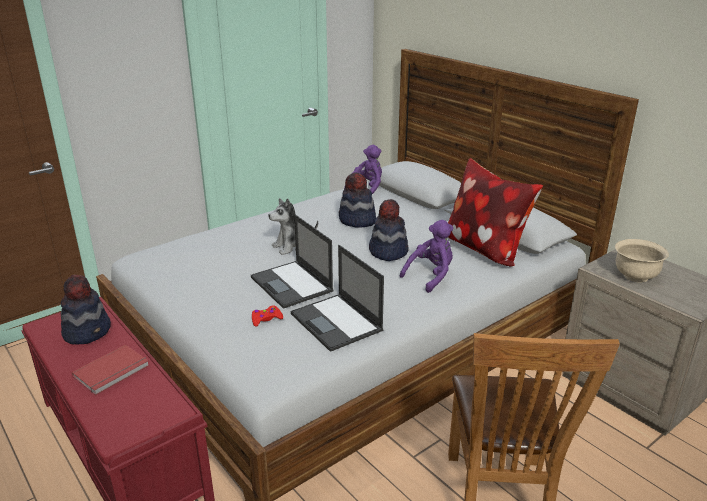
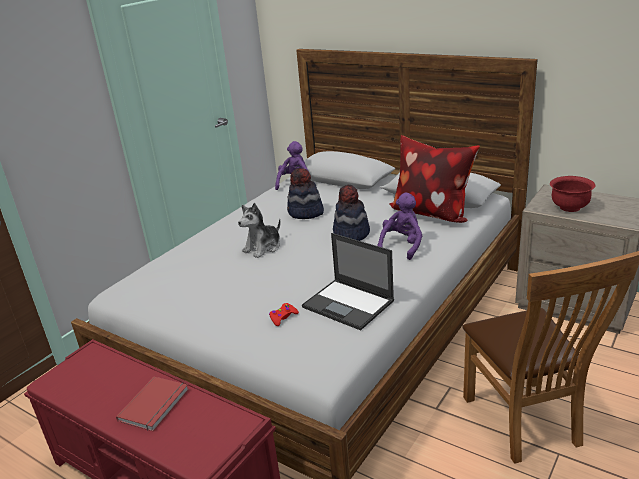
camera: 15 degrees left, 0 degrees up
(87, 331) = (102, 375): hat -> none
(292, 284) = (286, 281): laptop -> none
(635, 276) = (569, 207): beige bowl -> red bowl

